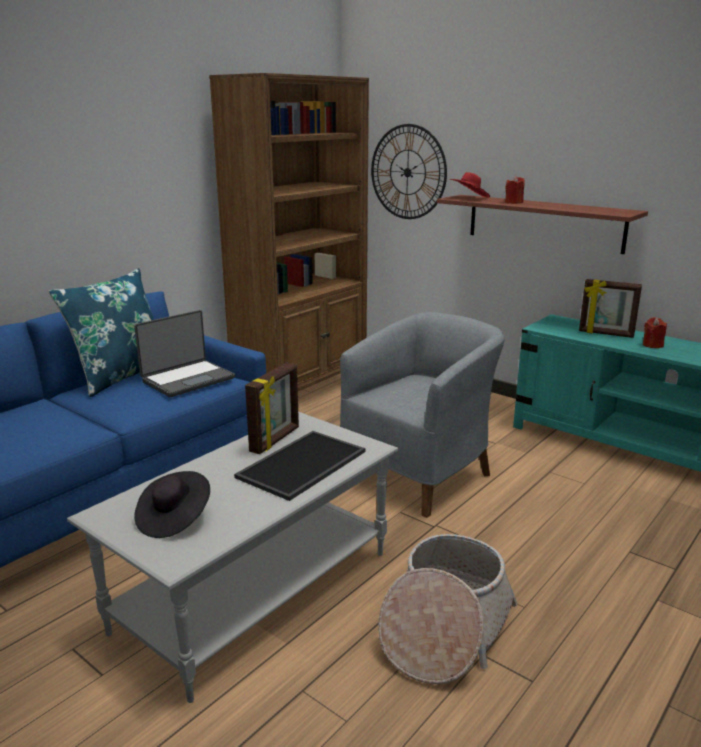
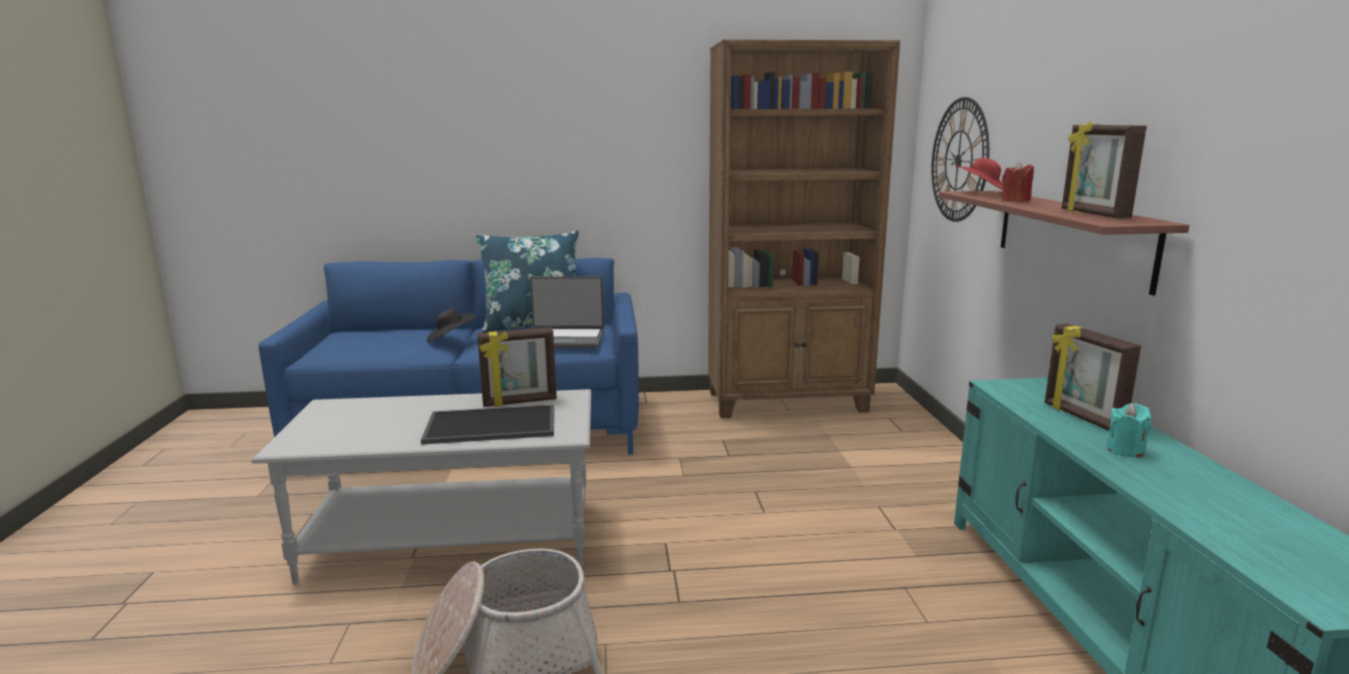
camera: 45 degrees right, 5 degrees down
(174, 519) = (343, 424): black hat -> black hat (450, 339)
(421, 473) = (751, 520): grey armchair -> none
(591, 209) = (1093, 214): none -> picture frame
(652, 345) = (1125, 450): red candle -> turquoise candle

